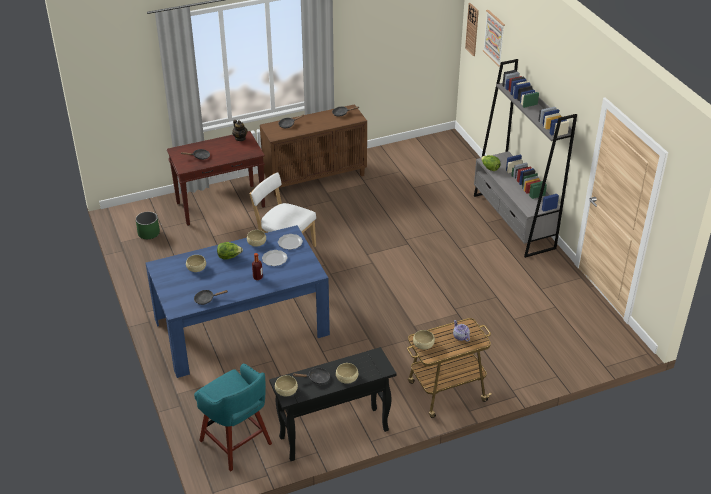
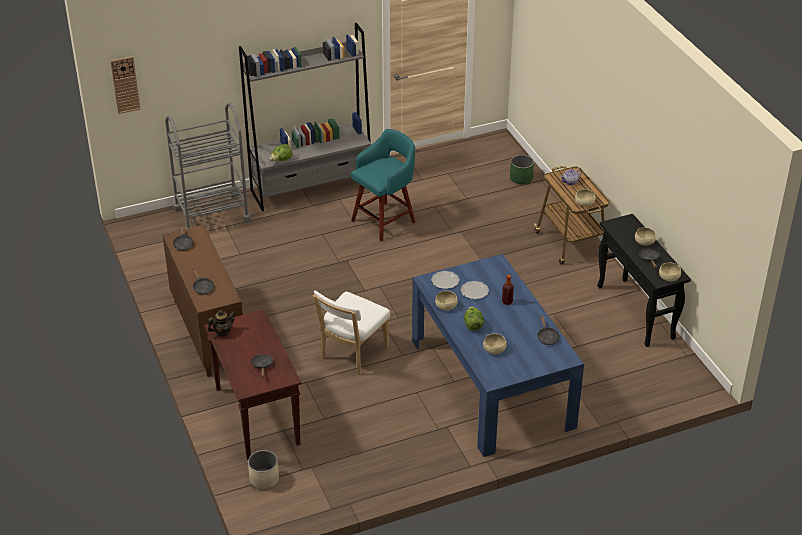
camera: 90 degrees left, 0 degrees up
(148, 233) = (314, 481): green planter -> green planter (521, 178)
(156, 211) = (264, 479): none -> beige planter
(237, 444) = (660, 376): turquoise stool -> turquoise stool (385, 221)
(465, 171) = (212, 214): none -> grey cart
(494, 37) = (176, 61): picture -> none

